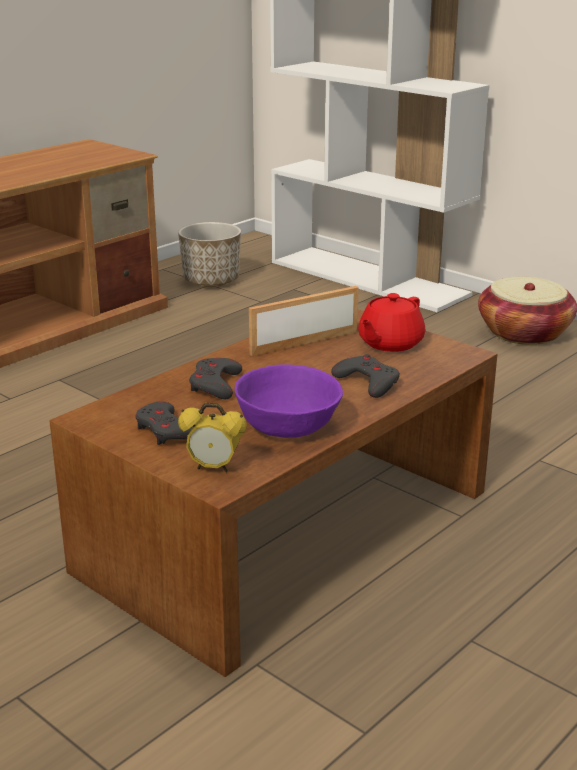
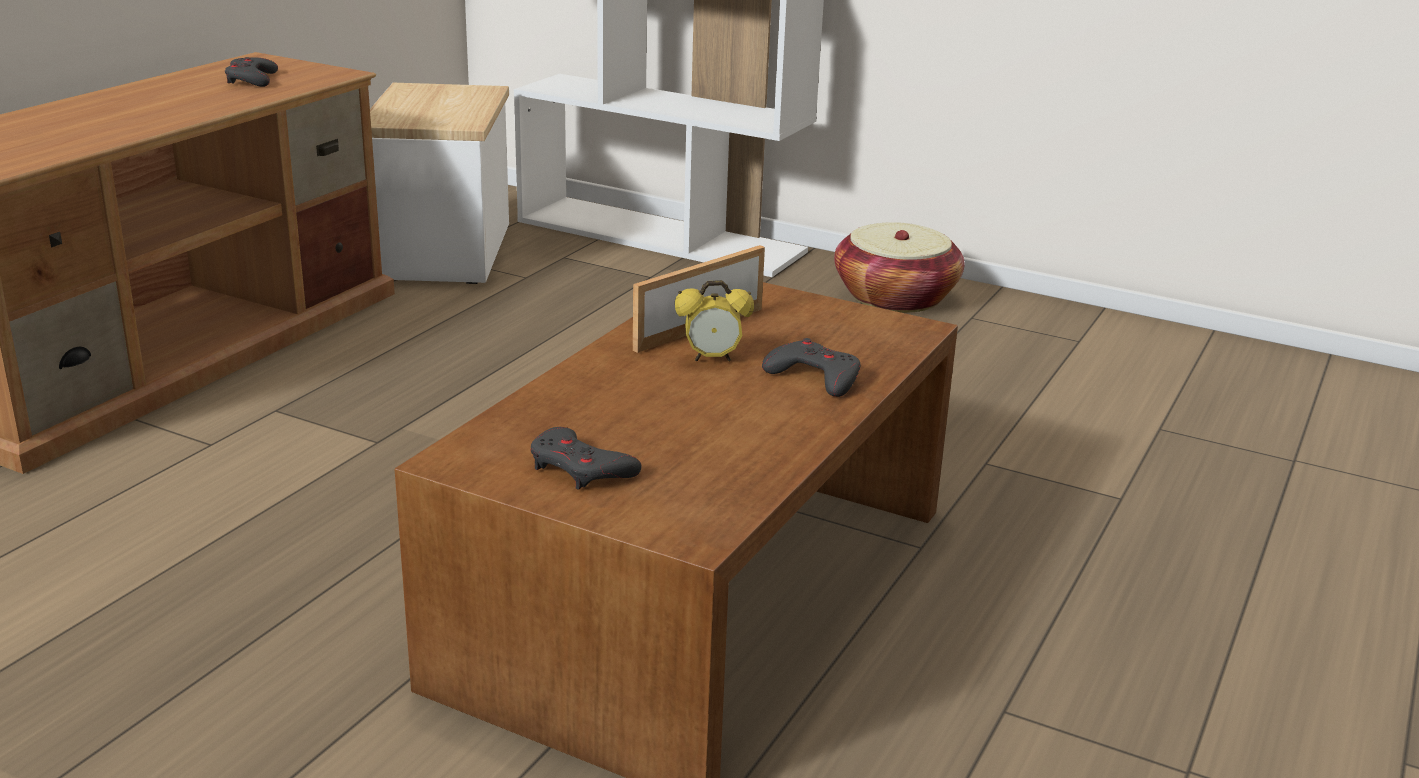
camera: 15 degrees left, 0 degrees up
(211, 281) = (441, 252): planter -> side table
(213, 468) = (674, 514): alarm clock -> alarm clock (712, 358)
(215, 384) = (609, 397): grey game controller -> grey game controller (252, 79)
(288, 426) = (744, 445): purple bowl -> none
(389, 343) = (813, 322): red teapot -> none

